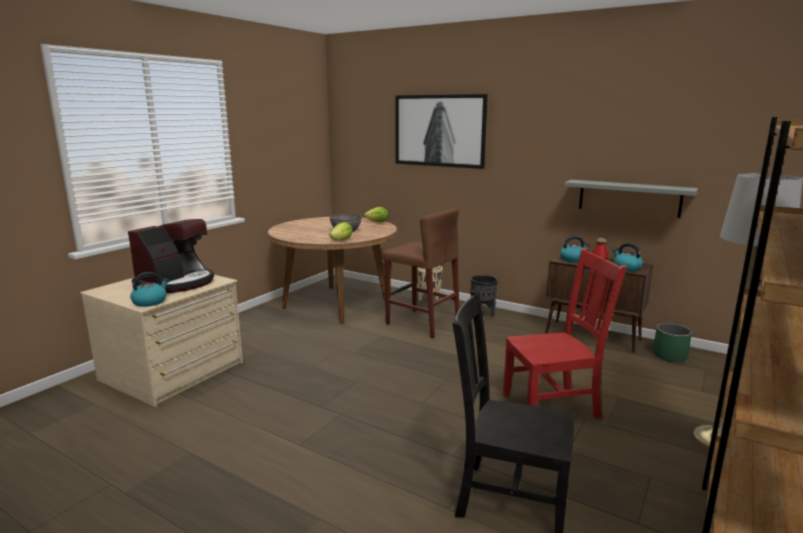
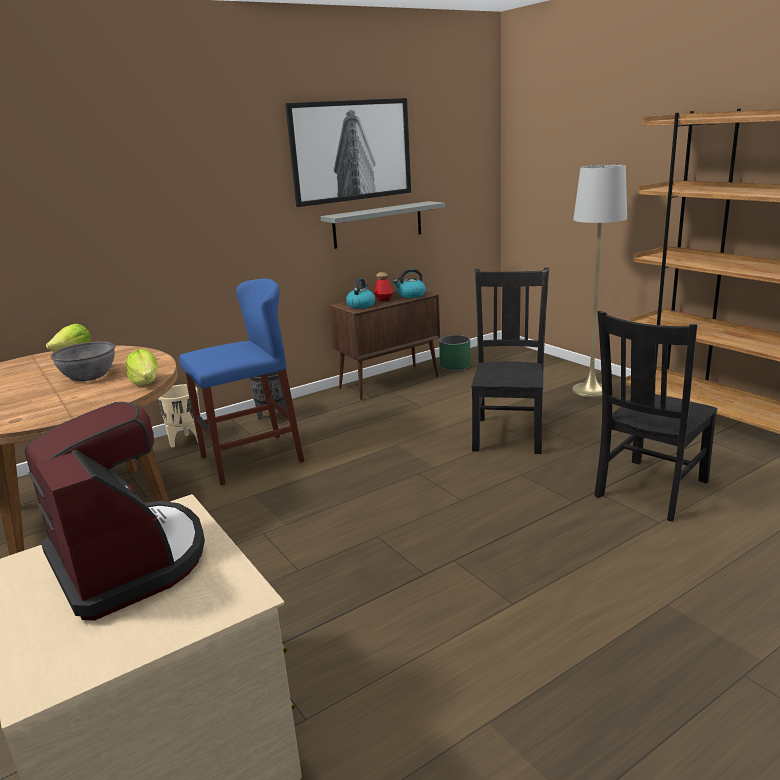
camera: 65 degrees left, 5 degrees up
(150, 302) = (228, 591): kettle -> none
(422, 323) = (251, 459): brown stool -> blue stool
(439, 130) = (123, 177): picture -> picture (351, 151)
(553, 405) = (509, 433): red chair -> black chair

